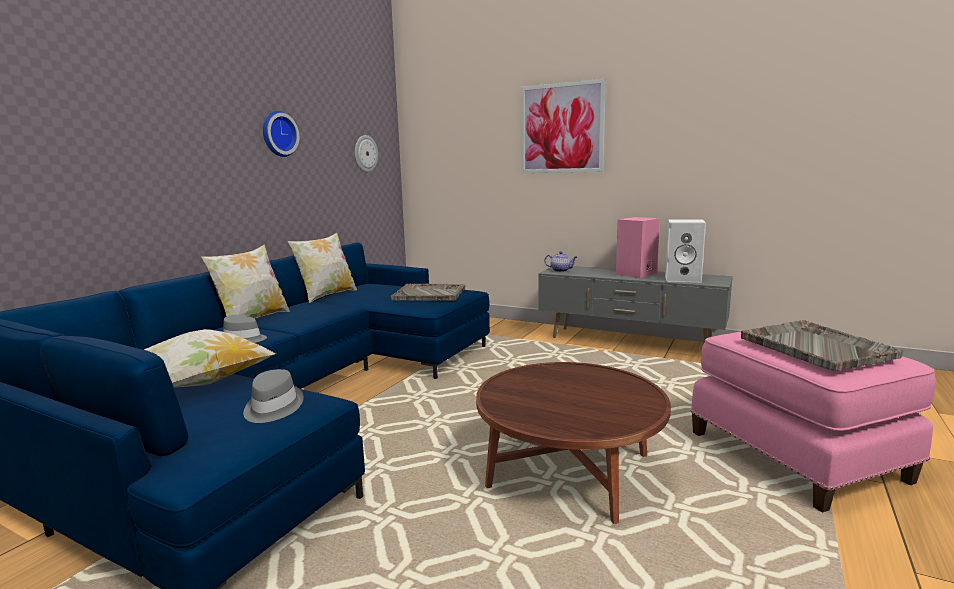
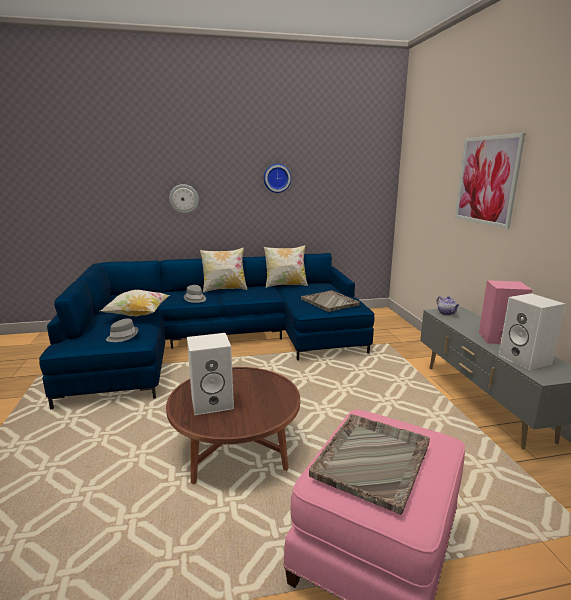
camera: 50 degrees right, 5 degrees up
(365, 153) = (356, 189): wall clock -> wall clock (184, 199)
(564, 408) = (213, 402): none -> white speaker

